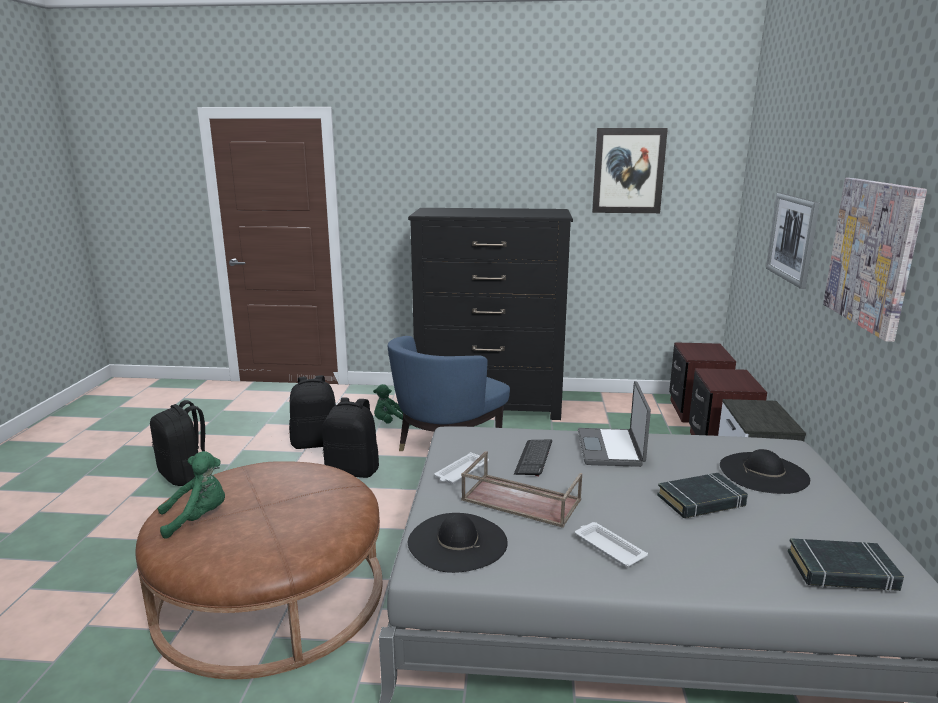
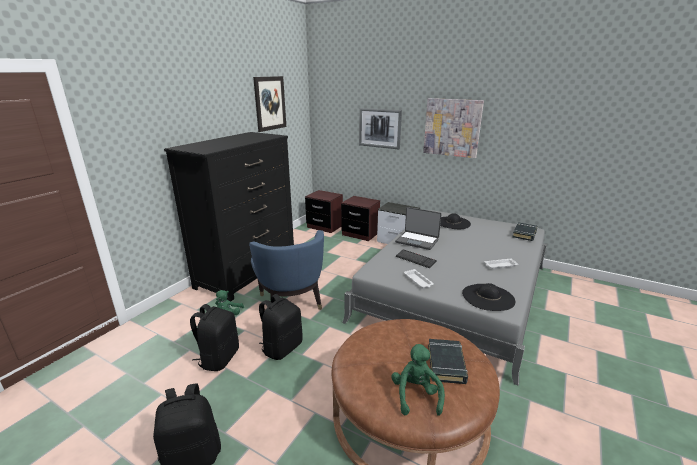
camera: 65 degrees left, 5 degrees up
(519, 500) = (456, 273): brown tray -> none
(701, 501) = (471, 239): black book -> black book (446, 364)

